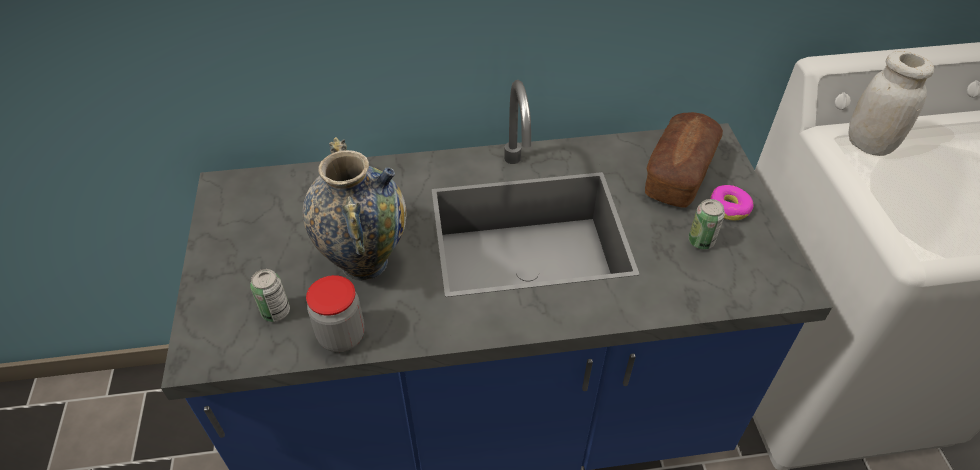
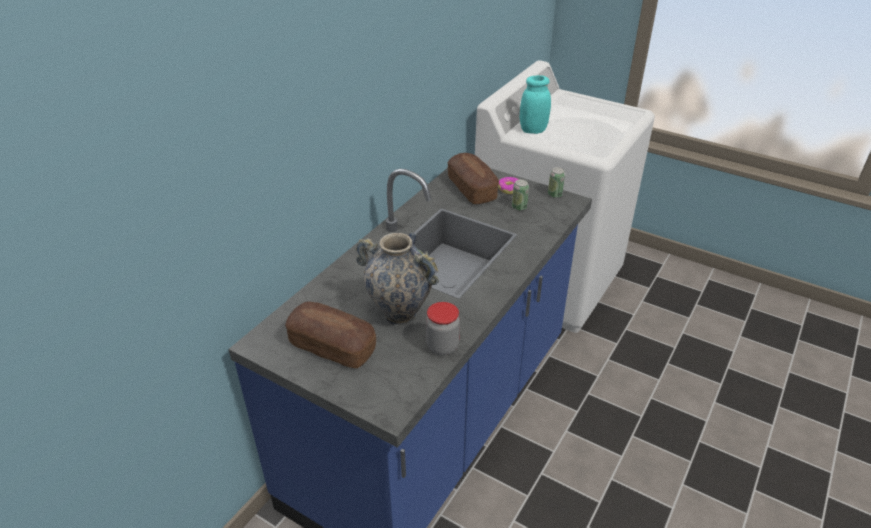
camera: 50 degrees left, 10 degrees down
(263, 242) = (332, 347): none -> bread
(276, 312) = (395, 364): can -> can (555, 195)
(869, 145) = (533, 130): white jar -> turquoise jar

